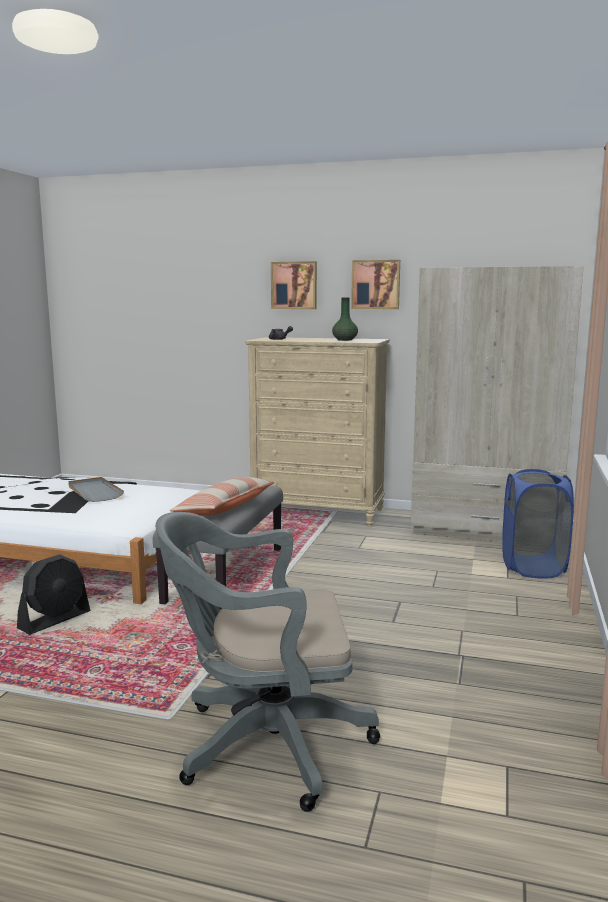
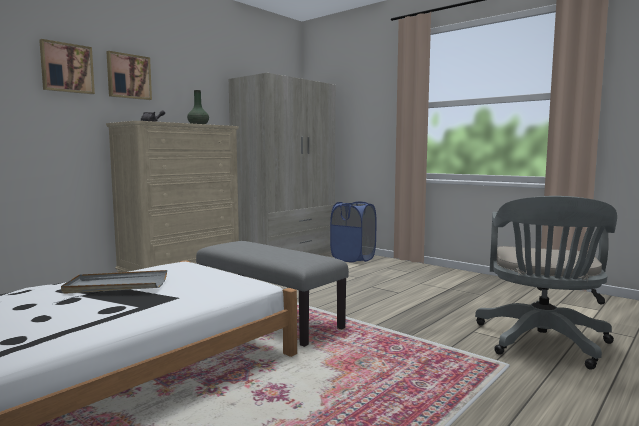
camera: 65 degrees left, 5 degrees down
(55, 620) = (291, 397): black fan -> none
(225, 508) = (288, 251): pillow -> none
(376, 284) = (193, 84): picture -> picture (66, 68)

